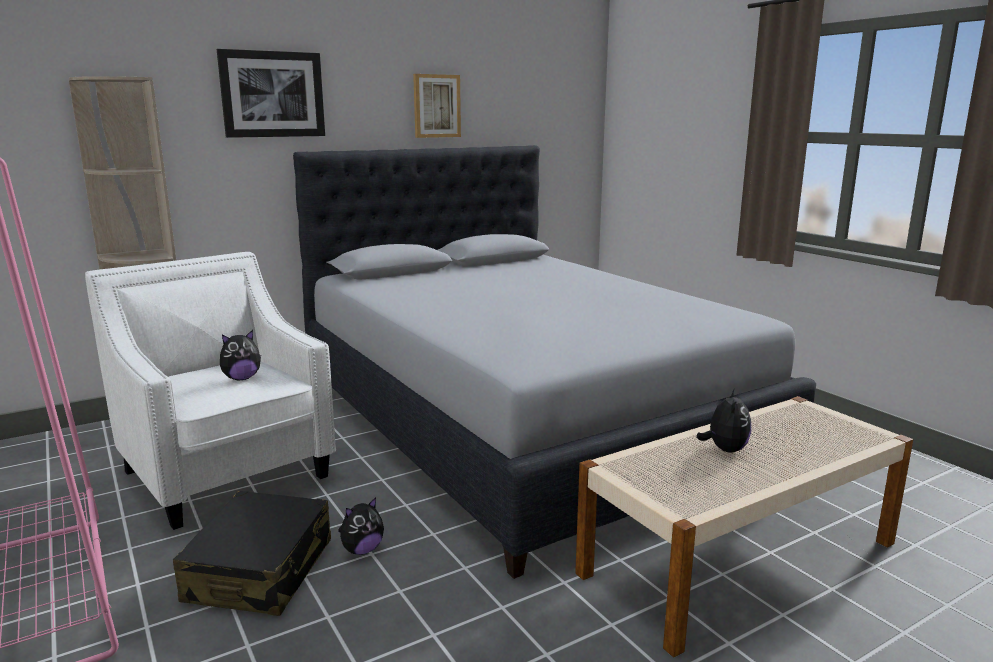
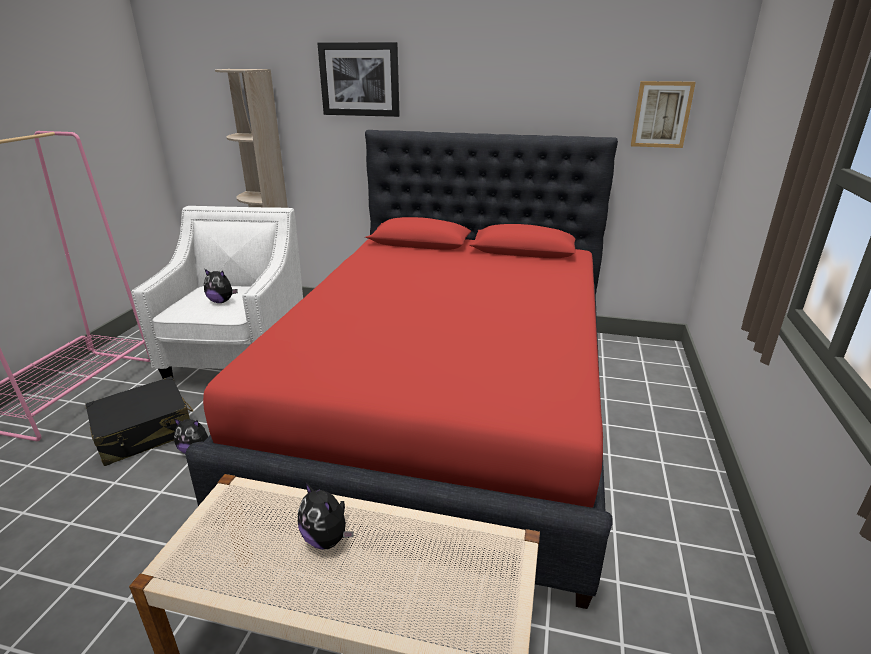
camera: 45 degrees right, 10 degrees up
(436, 106) = (508, 91): picture -> picture (661, 114)
(523, 420) = (447, 406): grey bed -> red bed
(724, 449) = (327, 539): plush toy -> plush toy turned 75 degrees clockwise

